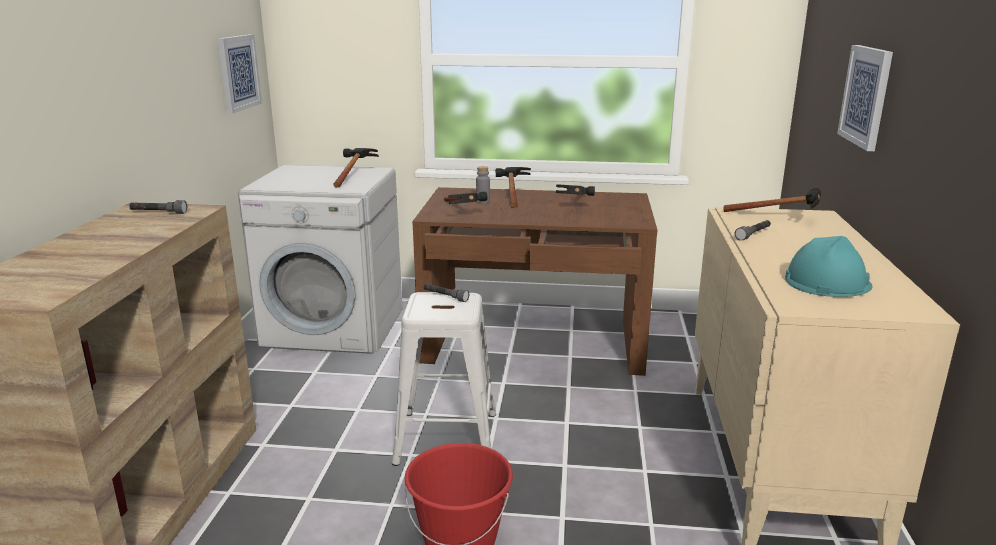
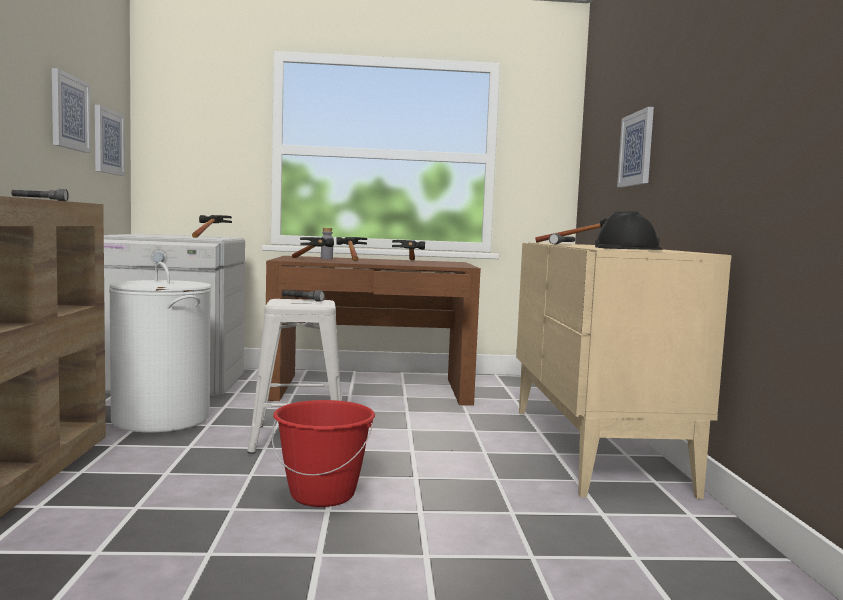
camera: 10 degrees left, 15 degrees down
(188, 64) = (69, 112): none -> picture
(313, 397) = (162, 419): none -> white laundry basket
(827, 282) = (627, 249): turquoise hard hat -> black hard hat

